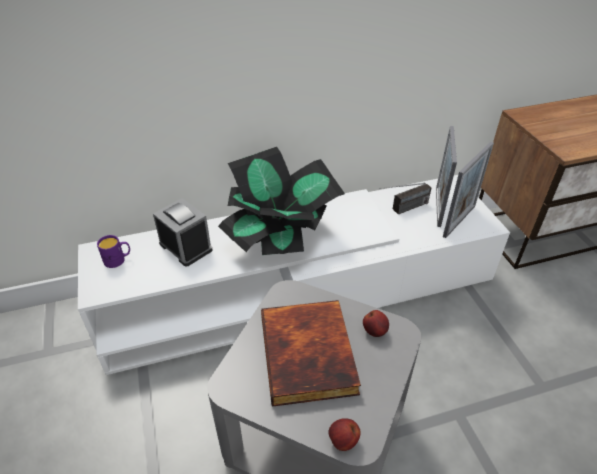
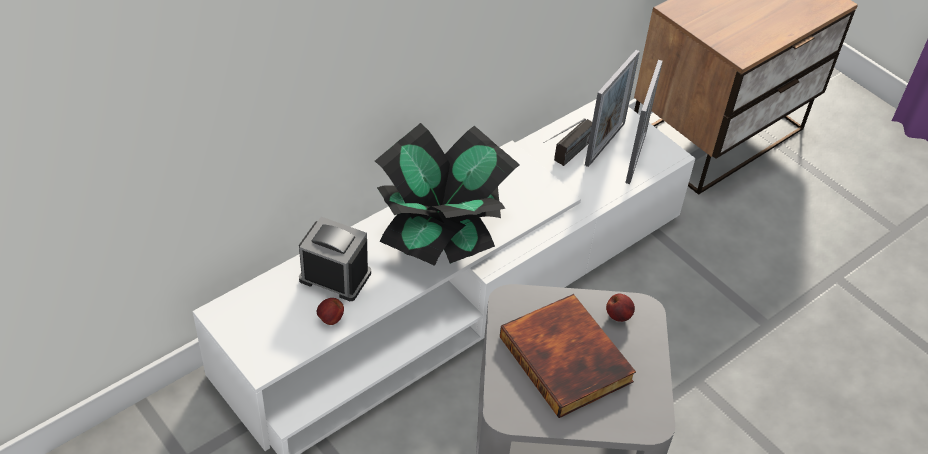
camera: 25 degrees left, 5 degrees up
(118, 260) = (261, 316): purple mug -> none
(343, 441) = (638, 427): apple -> apple (330, 319)
(438, 207) = (605, 144): picture frame -> picture frame turned 135 degrees counterclockwise

